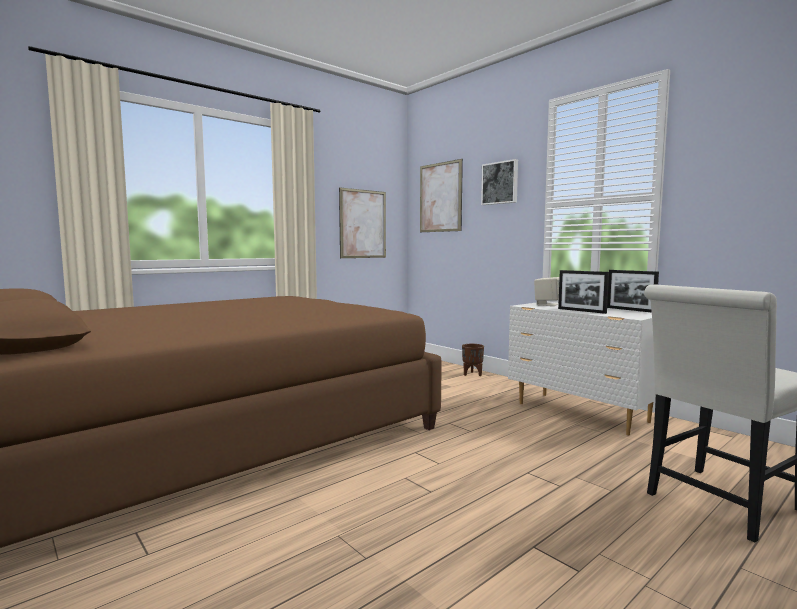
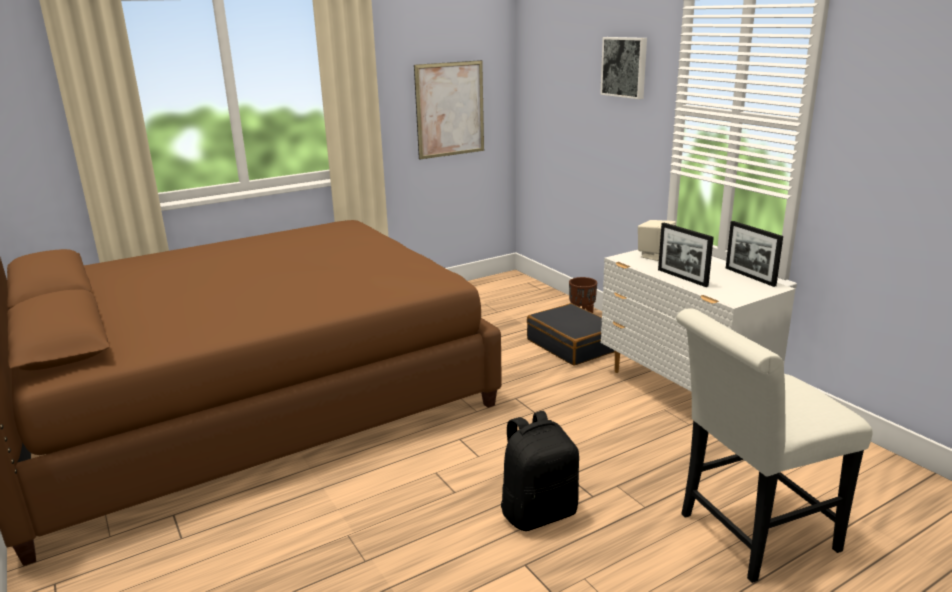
camera: 10 degrees right, 15 degrees up
(440, 197) = (554, 71): picture -> none
(476, 390) = (572, 345): none -> black suitcase
(519, 501) = (538, 512): none -> black backpack

